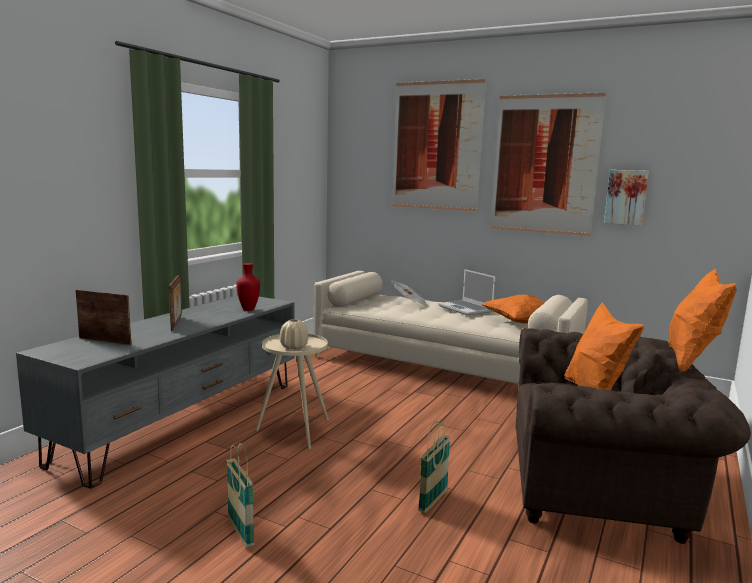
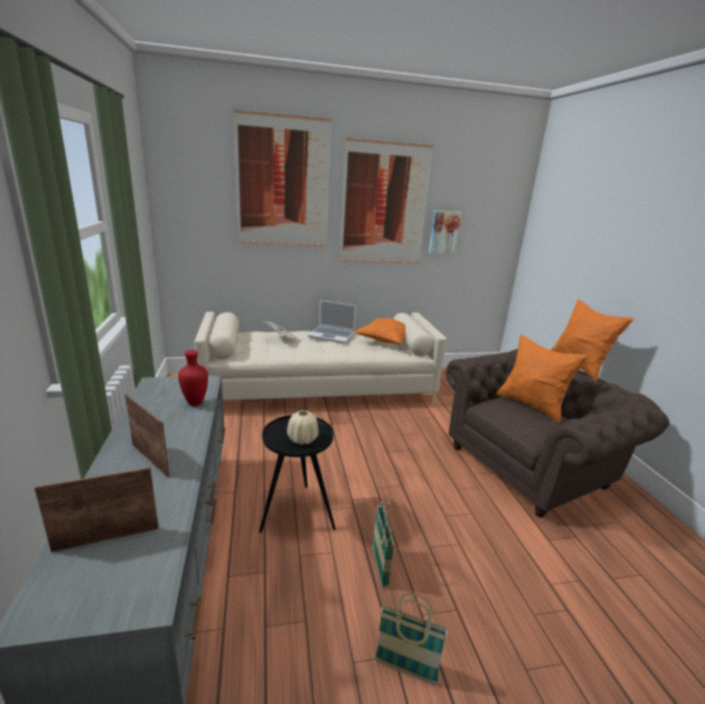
camera: 40 degrees left, 10 degrees up
(295, 431) = (296, 515): beige side table -> black side table
(433, 501) = (476, 533): basket -> basket (380, 567)

